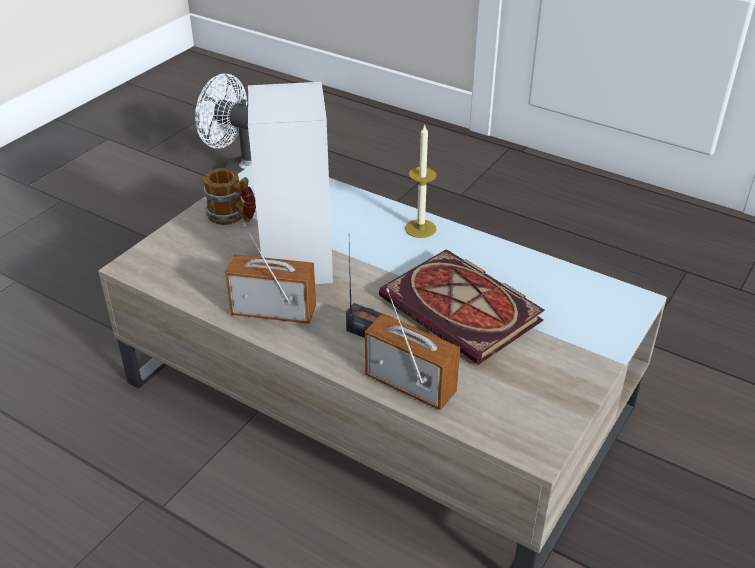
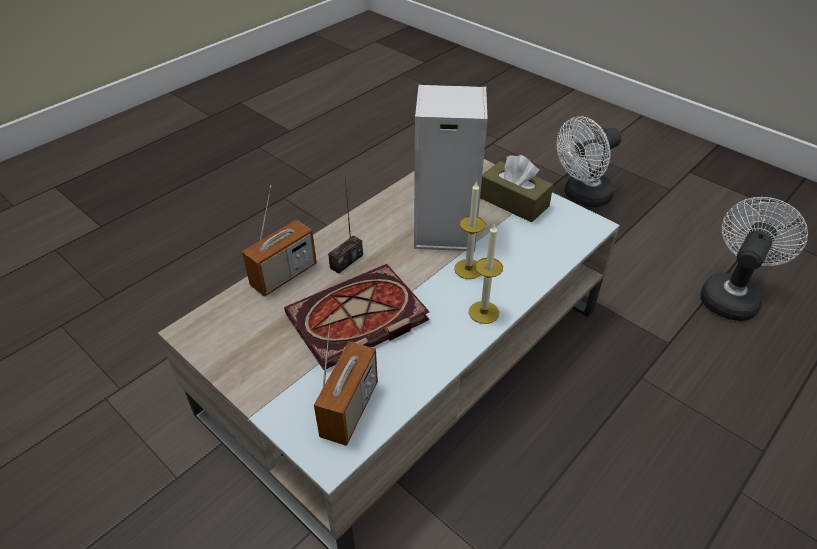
camera: 100 degrees right, 5 degrees up
(68, 265) = (582, 197): none -> white fan
(232, 217) = (513, 202): mug -> brown tissue box
(274, 311) = (387, 216): radio -> radio (349, 410)
(359, 241) = (468, 269): none -> candle

